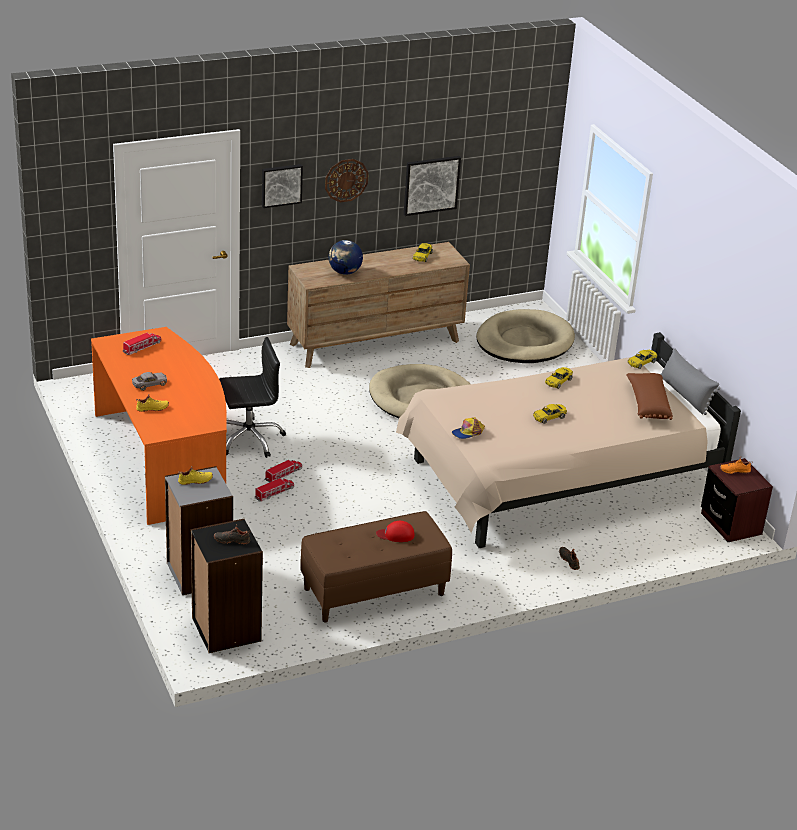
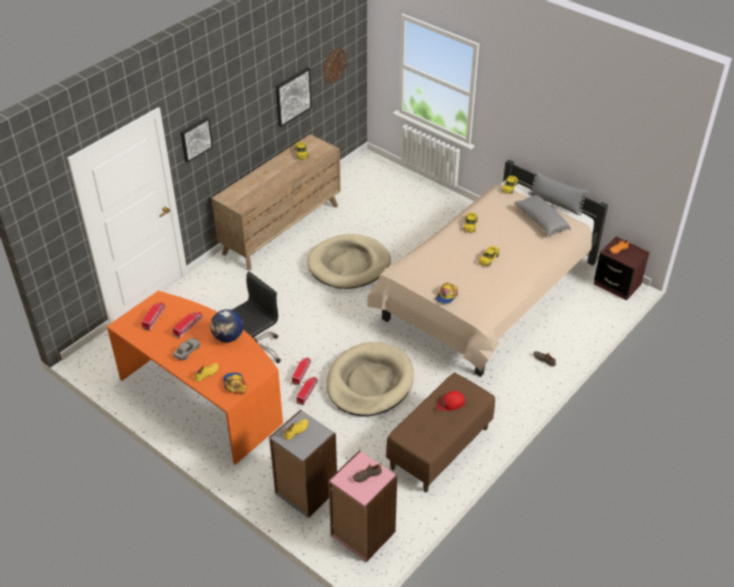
camera: 25 degrees left, 10 degrees up
(169, 365) = (188, 326): none -> toy truck
(172, 426) = (234, 384): none -> cap
(225, 629) = (362, 534): black bookcase -> pink bookcase
(344, 272) = (257, 188): globe -> globe (228, 337)
(346, 180) = (238, 116): wall clock -> wall clock (334, 65)
(524, 341) = (381, 189): beige dog bed -> beige dog bed (369, 382)
(647, 404) = (540, 221): brown pillow -> grey pillow

